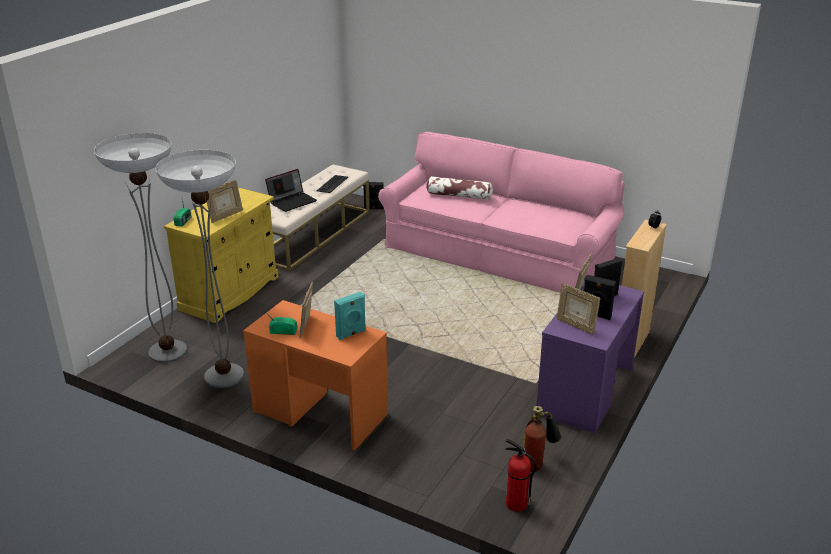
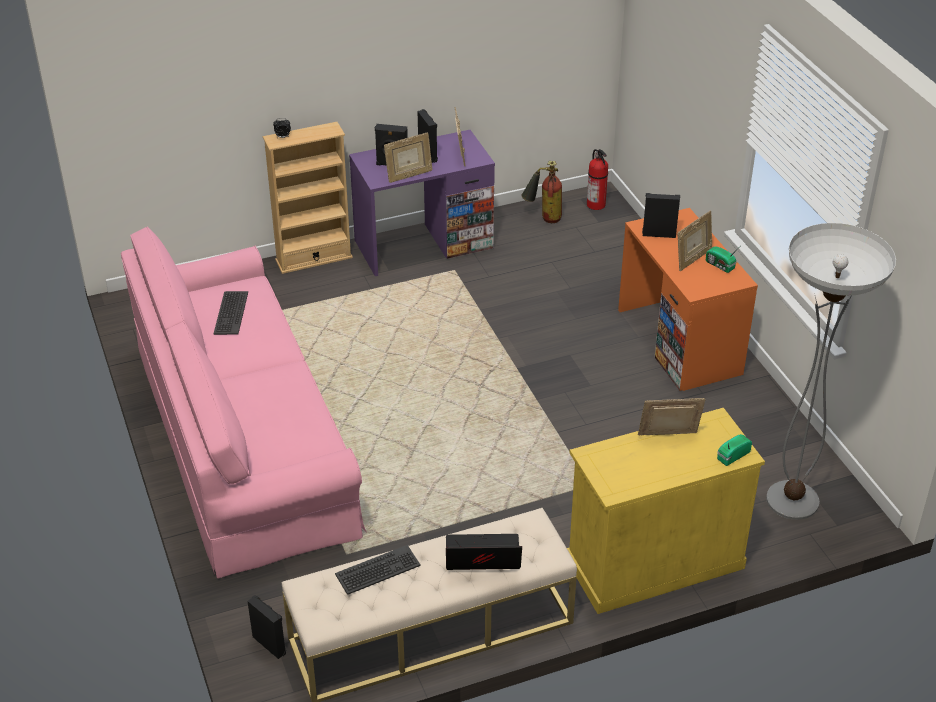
camera: 140 degrees left, 10 degrees up
(224, 376) = (746, 431): floor lamp -> none
(351, 334) = (659, 234): turquoise speaker -> black speaker
(459, 195) = (267, 408): pillow -> none
(548, 216) = (230, 313): none -> keyboard

